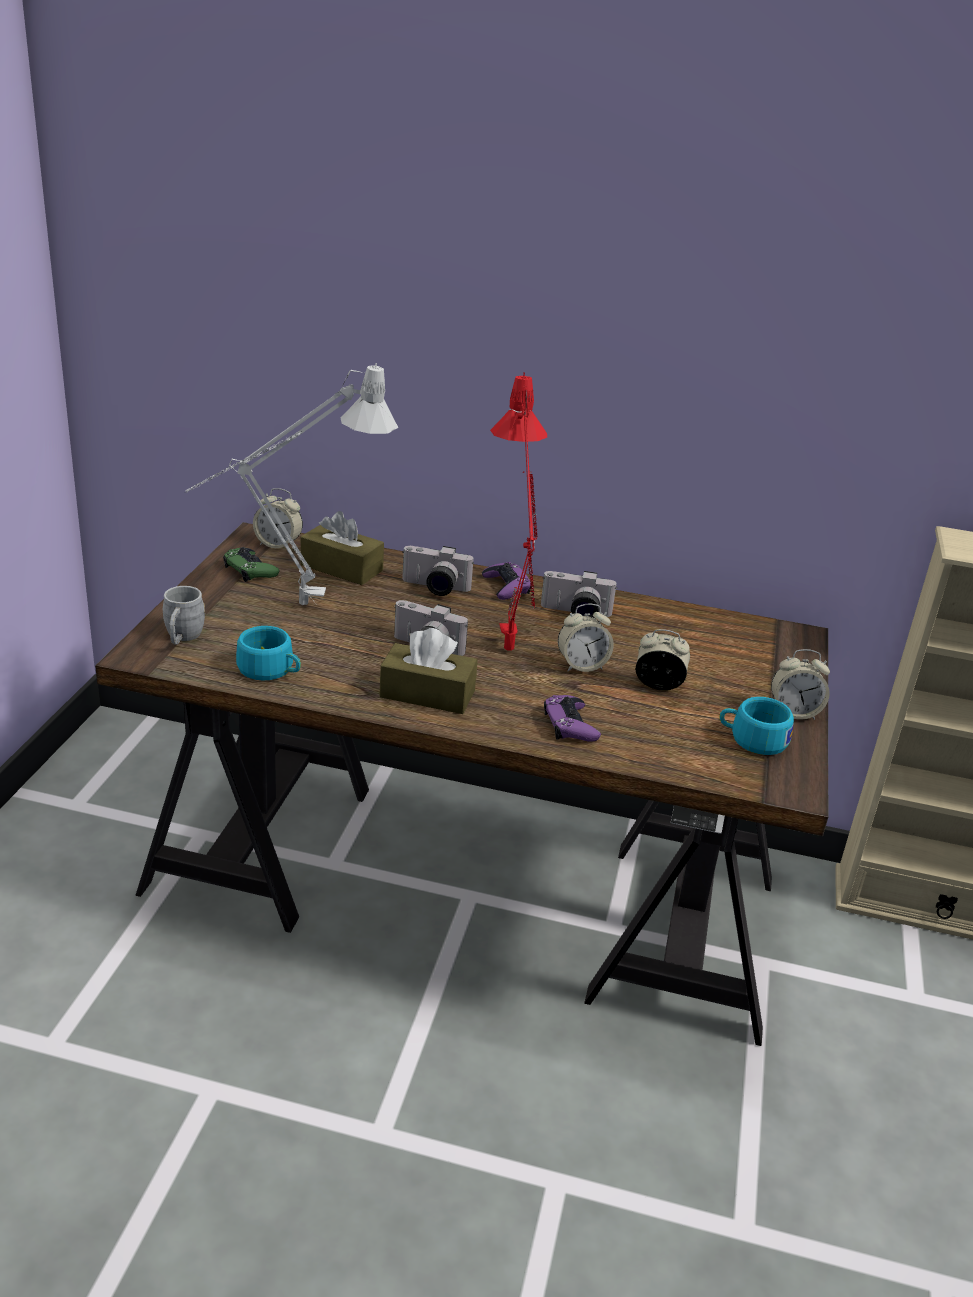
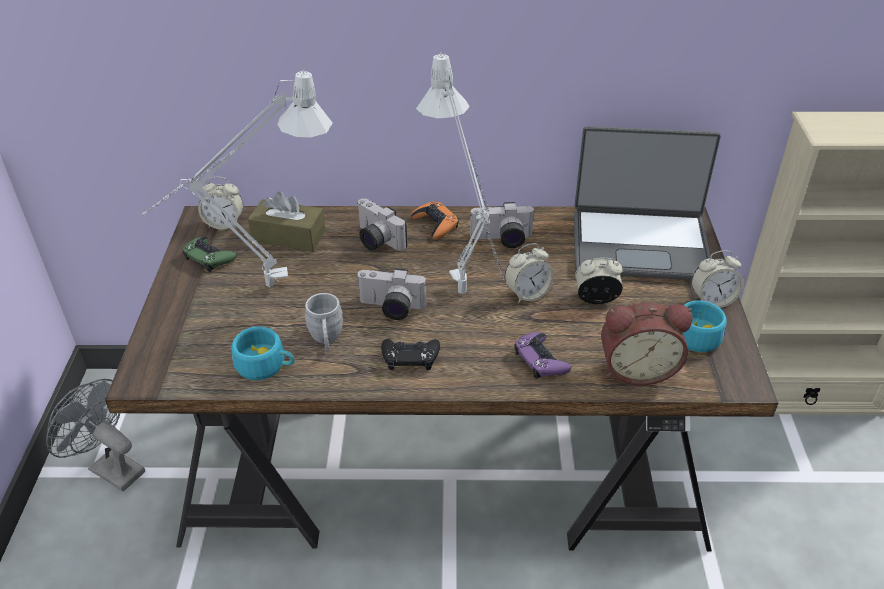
camera: 10 degrees left, 10 degrees up
(91, 804) = (110, 468): none -> grey fan
(182, 638) = (174, 348): grey mug -> grey mug (326, 339)
(427, 694) = (410, 357): brown tissue box -> black game controller
(434, 588) = (375, 240): camera -> camera turned 45 degrees clockwise
(506, 586) = (435, 224): purple game controller -> orange game controller
(510, 659) = (466, 302): red table lamp -> grey table lamp
(676, 753) = (637, 368): none -> alarm clock
(732, 647) = (639, 244): none -> laptop

